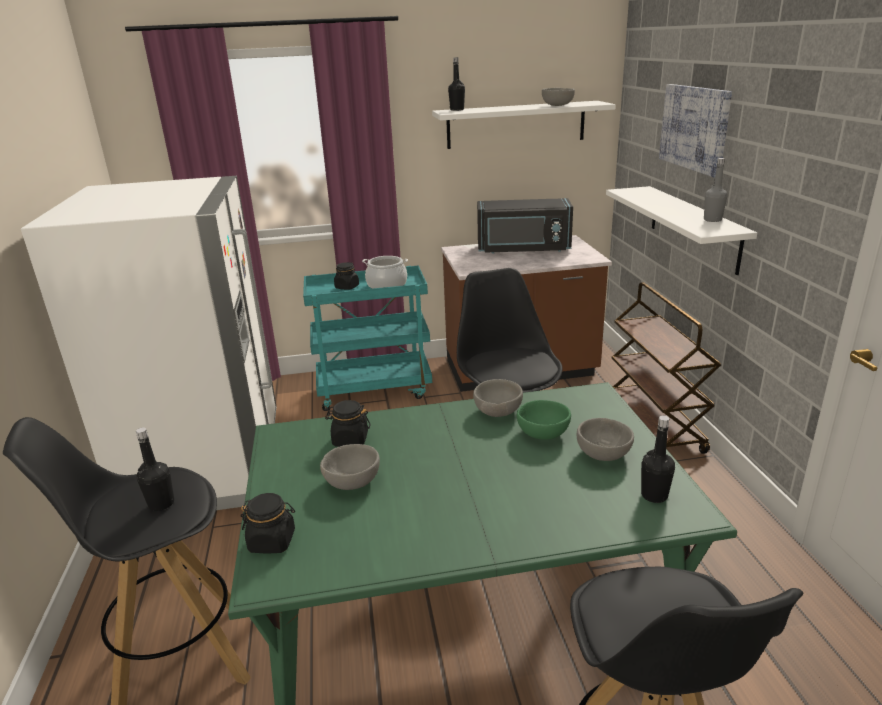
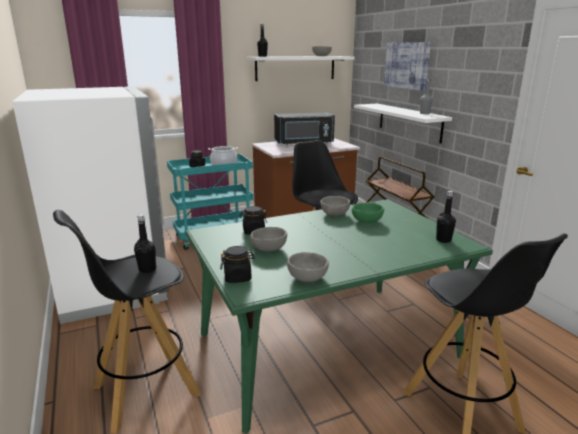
camera: 15 degrees left, 5 degrees down
(602, 454) = (405, 226): grey bowl -> grey bowl (306, 278)

